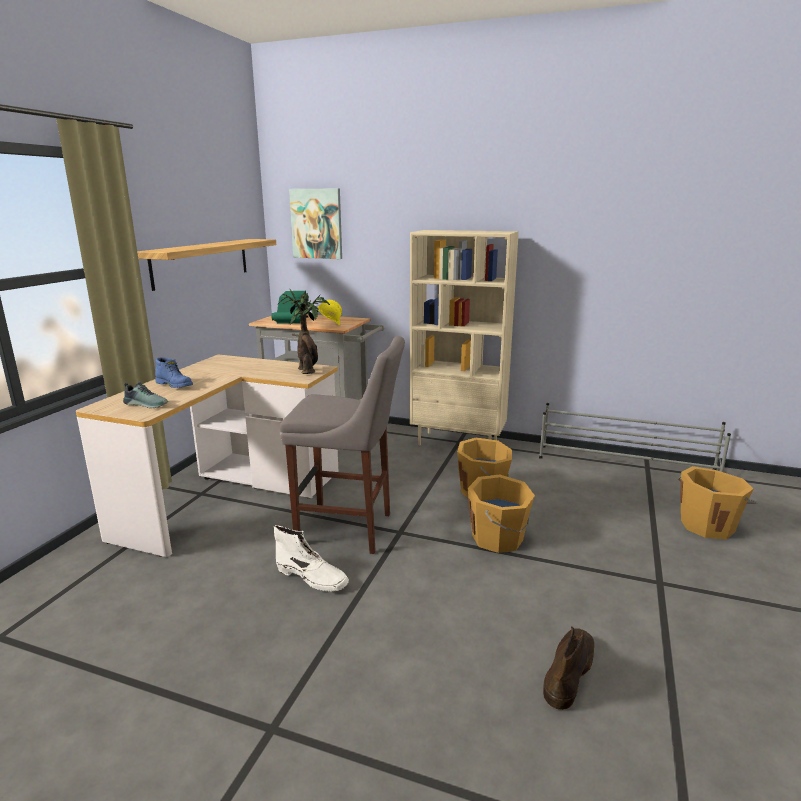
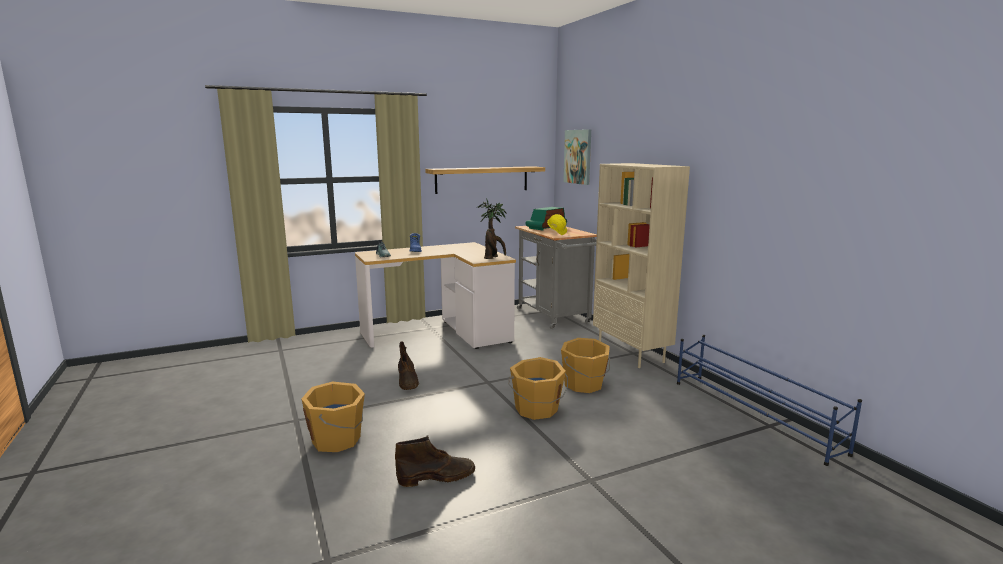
camera: 45 degrees right, 5 degrees down
(312, 577) = (408, 381): white boot -> brown boot
(350, 530) = (465, 370): grey stool -> none
(626, 463) = (753, 415): grey shoe rack -> blue shoe rack
(707, 525) = (725, 478): orange bucket -> orange bucket (337, 440)

